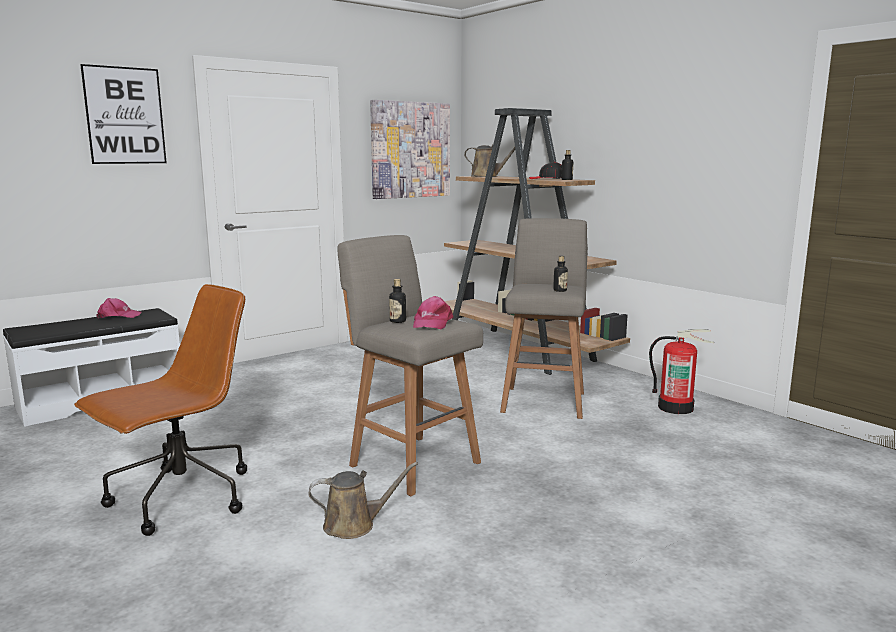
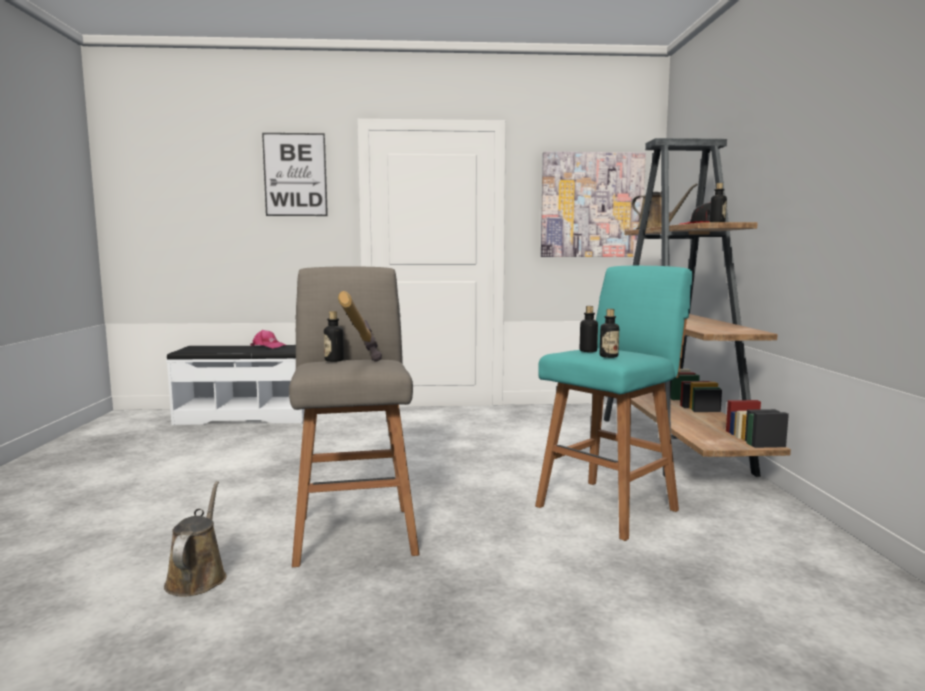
camera: 35 degrees right, 5 degrees down
(180, 499) = (141, 505): brown office chair -> none
(354, 525) = (198, 577): brown watering can -> brown watering can turned 120 degrees counterclockwise
(432, 323) = (356, 366): pink cap -> hammer
(535, 287) = (588, 351): none -> bottle
(544, 401) = (609, 507): grey stool -> turquoise stool
(676, 407) = (797, 565): fire extinguisher -> none

